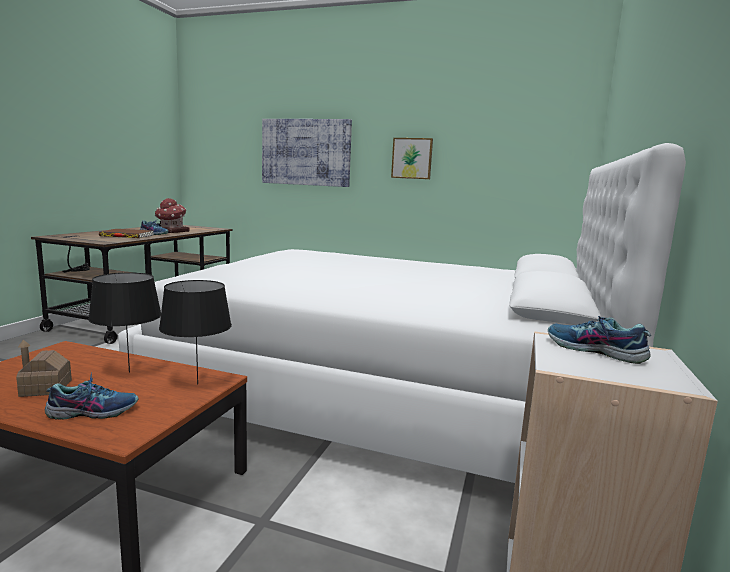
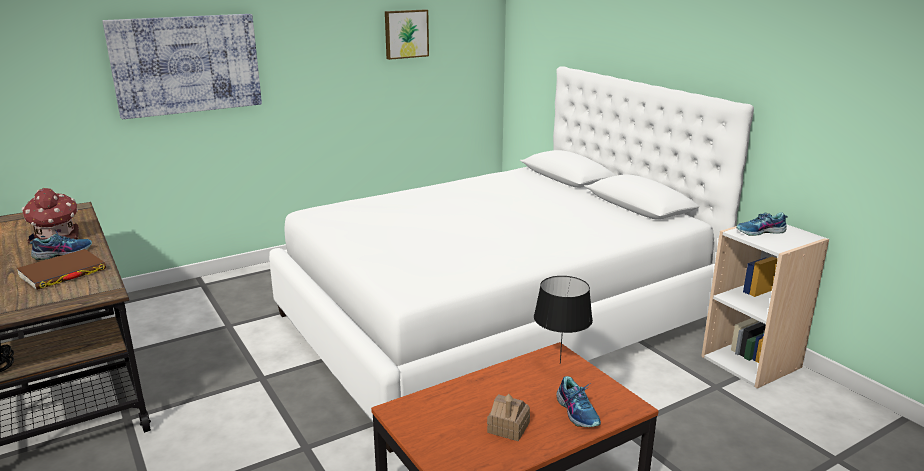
camera: 50 degrees left, 10 degrees up
(93, 411) = (578, 412): shoe -> shoe turned 135 degrees clockwise
(130, 372) = (504, 386): black table lamp -> none
(412, 158) = (335, 56): picture -> picture (406, 34)

